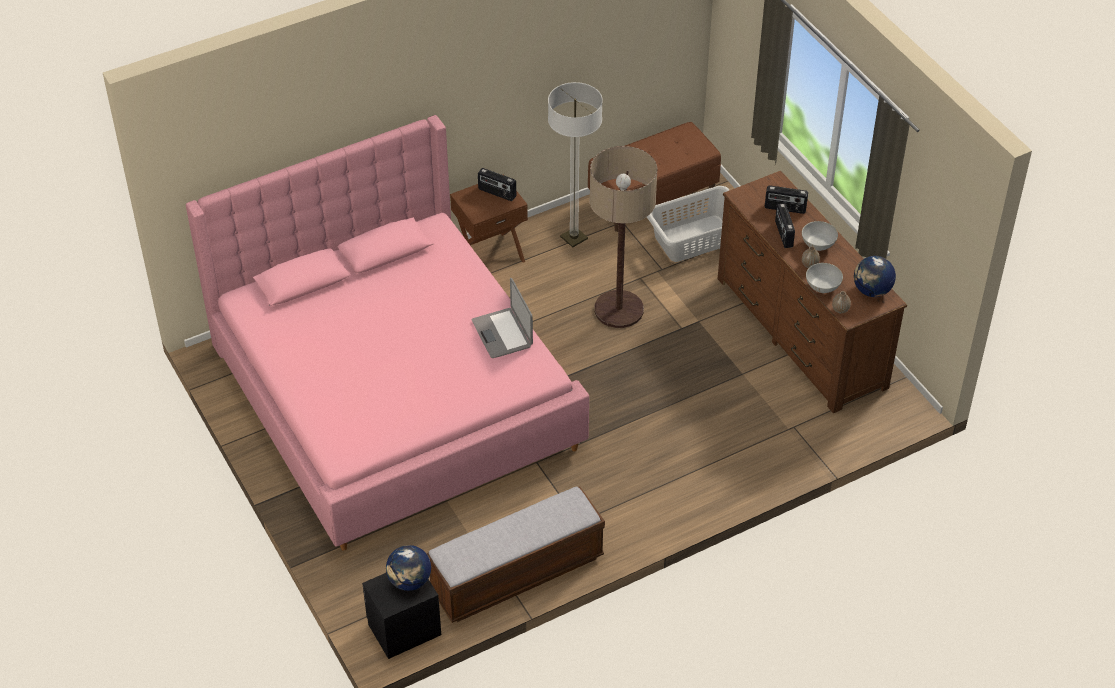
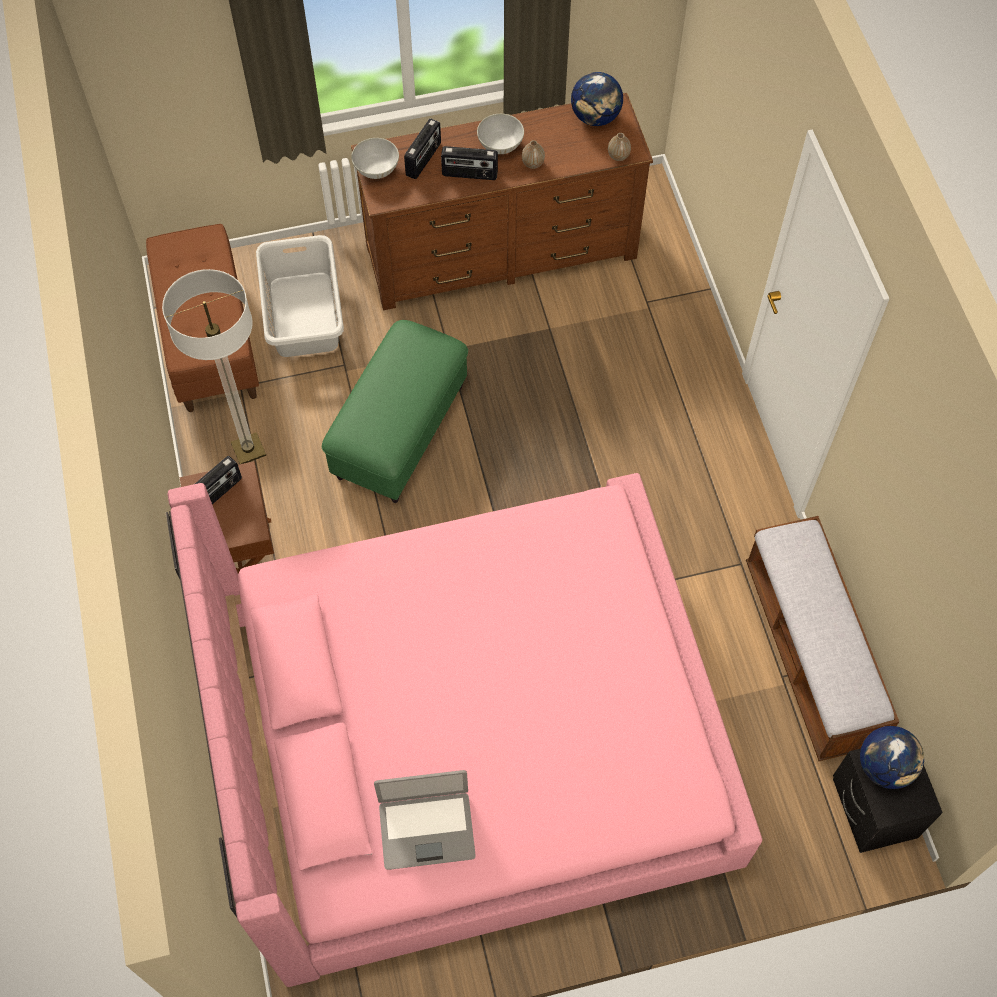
camera: 75 degrees left, 15 degrees up
(502, 333) = (515, 544): laptop -> laptop (426, 829)
(619, 310) = (399, 430): floor lamp -> green ottoman
(822, 287) = (574, 161): white bowl -> white bowl (376, 169)

